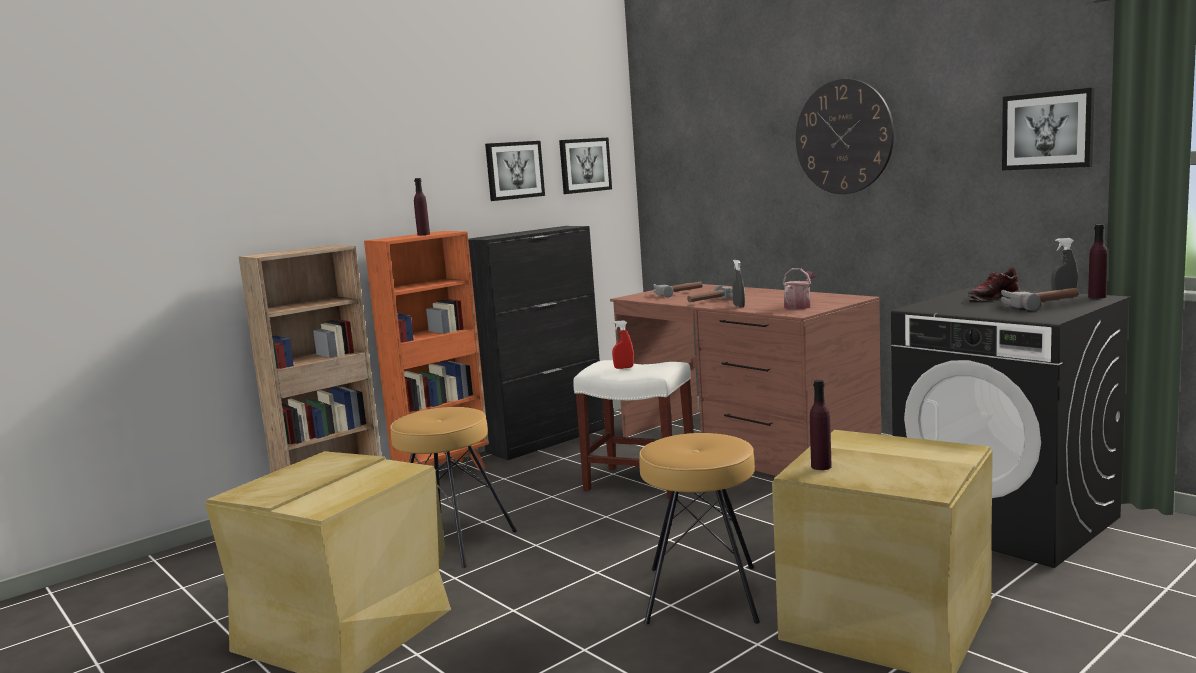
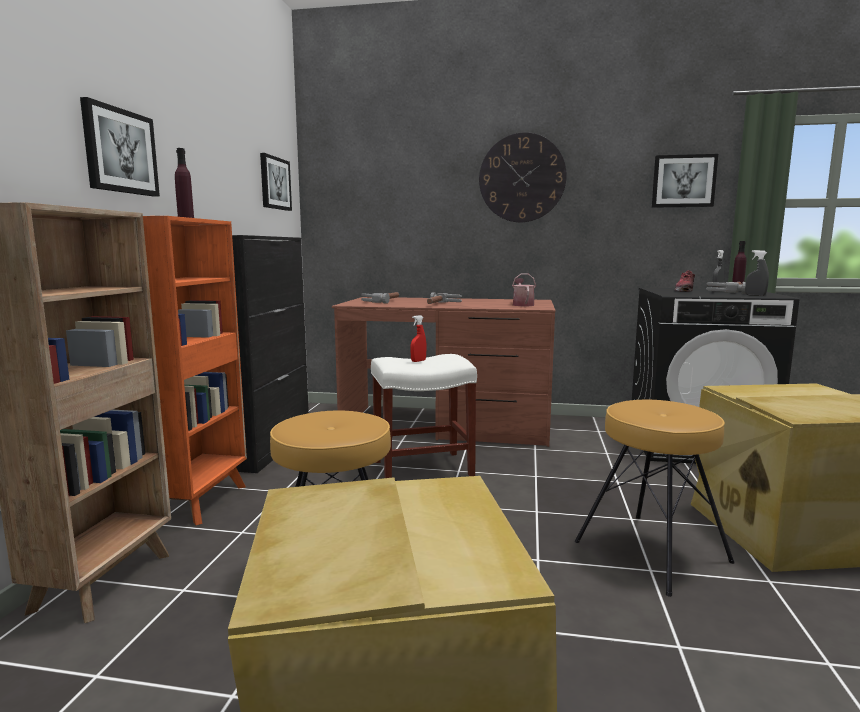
camera: 40 degrees left, 0 degrees up
(514, 170) = (232, 172): picture -> picture (120, 151)
(739, 306) = (475, 306): grey spray bottle -> grey spray bottle (755, 295)
(821, 466) = (794, 410): purple bottle -> none

